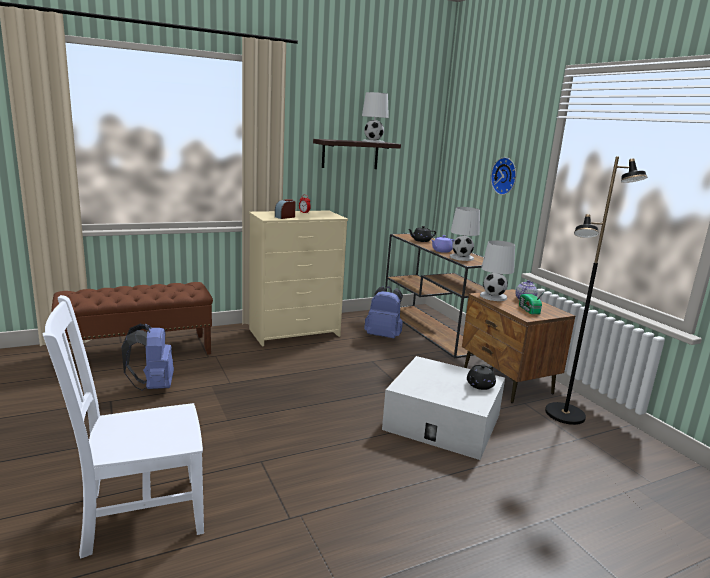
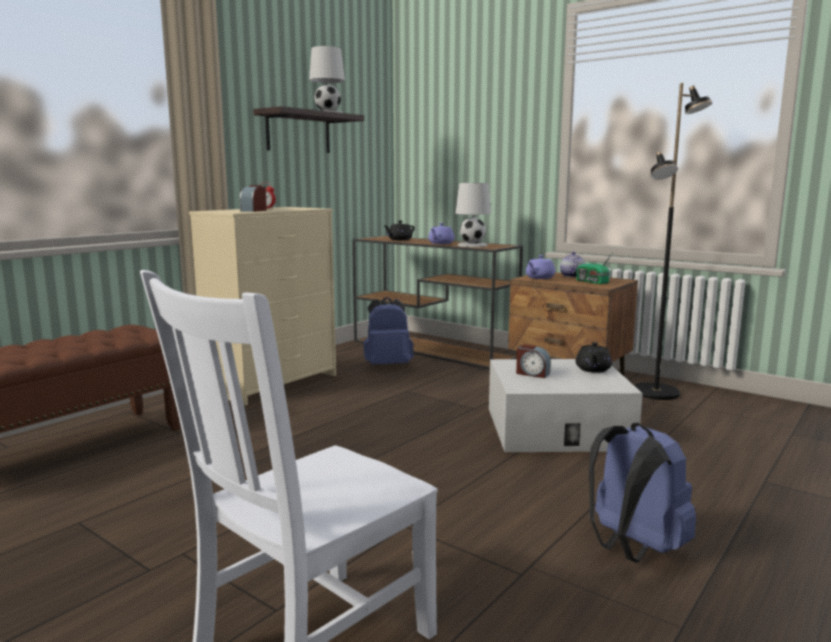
camera: 25 degrees left, 5 degrees down
(153, 386) = (133, 486): blue backpack -> blue backpack (633, 548)
(428, 377) = (532, 374): none -> alarm clock
(493, 296) = (539, 278): white table lamp -> purple teapot
(505, 176) = (499, 144): wall clock -> none

